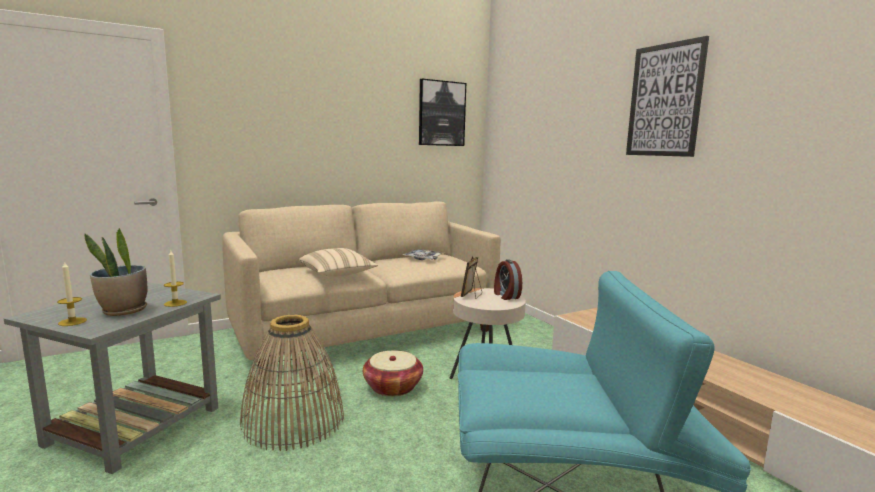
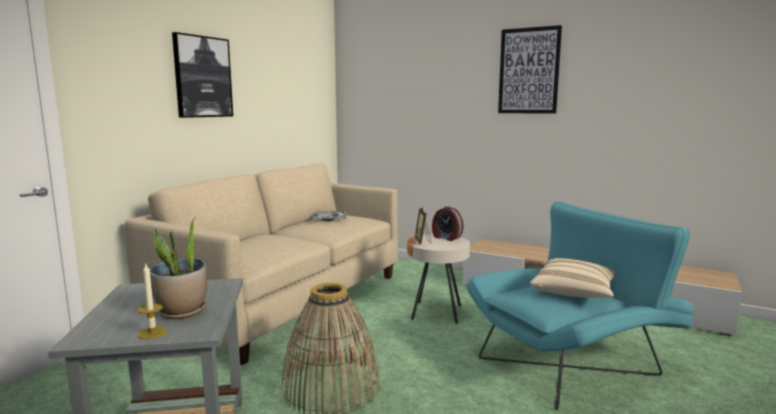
camera: 30 degrees left, 0 degrees up
(175, 303) = (219, 294): candle -> none
(337, 275) = (284, 245): beige pillow -> beige pillow (574, 292)
(393, 387) = (376, 338): basket -> none
(441, 113) = (304, 76): picture -> picture (202, 77)

